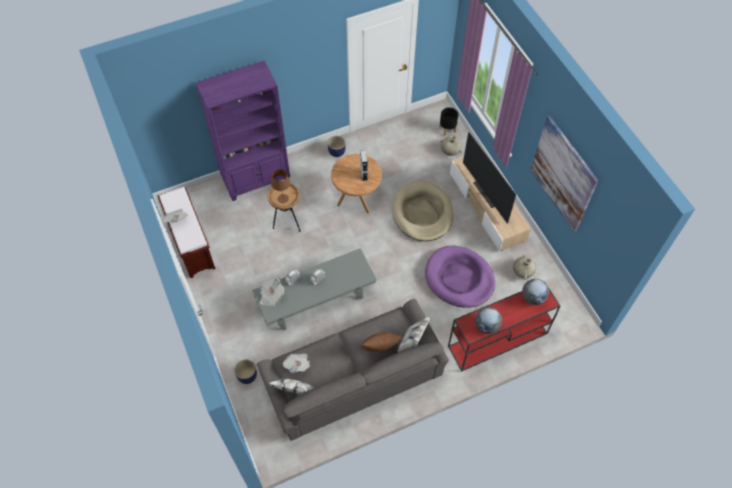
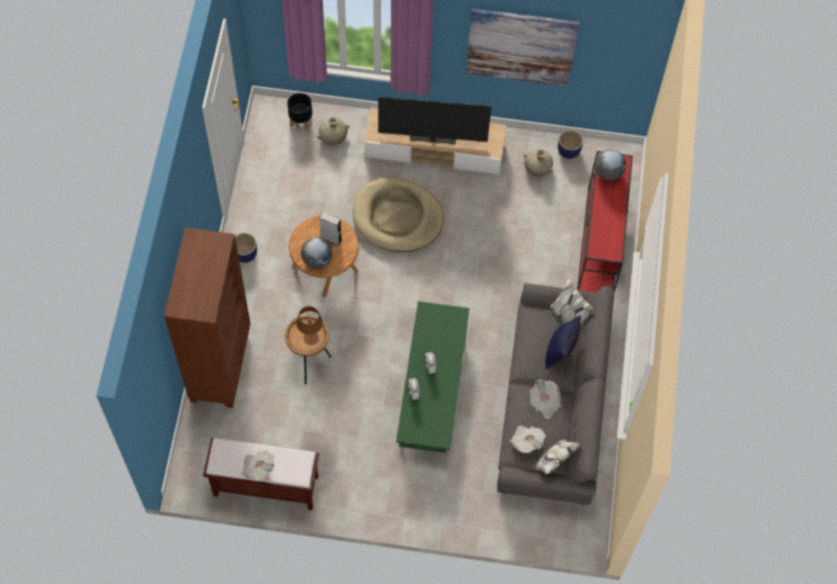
camera: 60 degrees left, 5 degrees up
(247, 376) = (483, 511): planter -> planter (568, 151)
(257, 180) = (221, 364): purple bookcase -> brown bookcase
(271, 296) = (418, 425): newspaper -> newspaper (544, 402)
(316, 298) = (432, 388): grey coffee table -> green coffee table
(380, 349) = (560, 351): brown pillow -> blue pillow
(459, 278) = (505, 233): purple dog bed -> none
(486, 326) = (612, 233): globe -> globe (317, 260)

